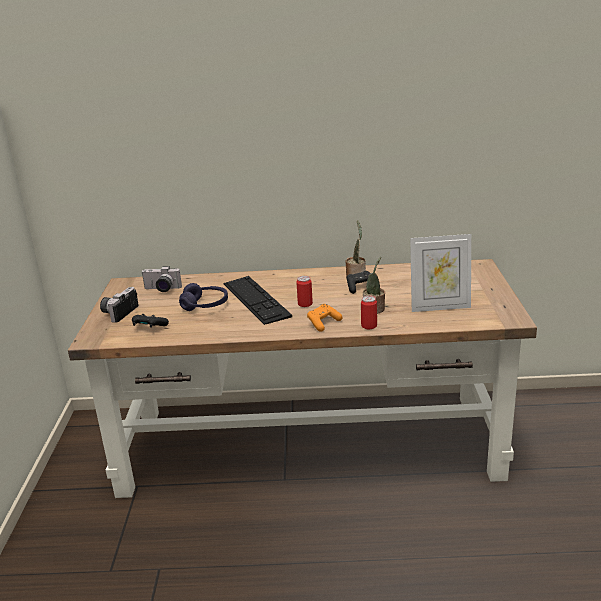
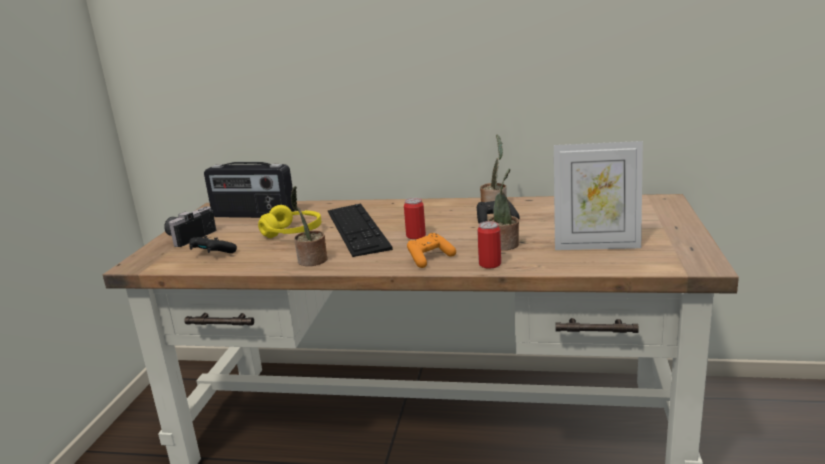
camera: 10 degrees right, 5 degrees down
(161, 289) = (253, 215): camera -> radio
(205, 305) = (293, 233): purple headphones -> yellow headphones
(234, 330) = (311, 261): none -> potted plant

